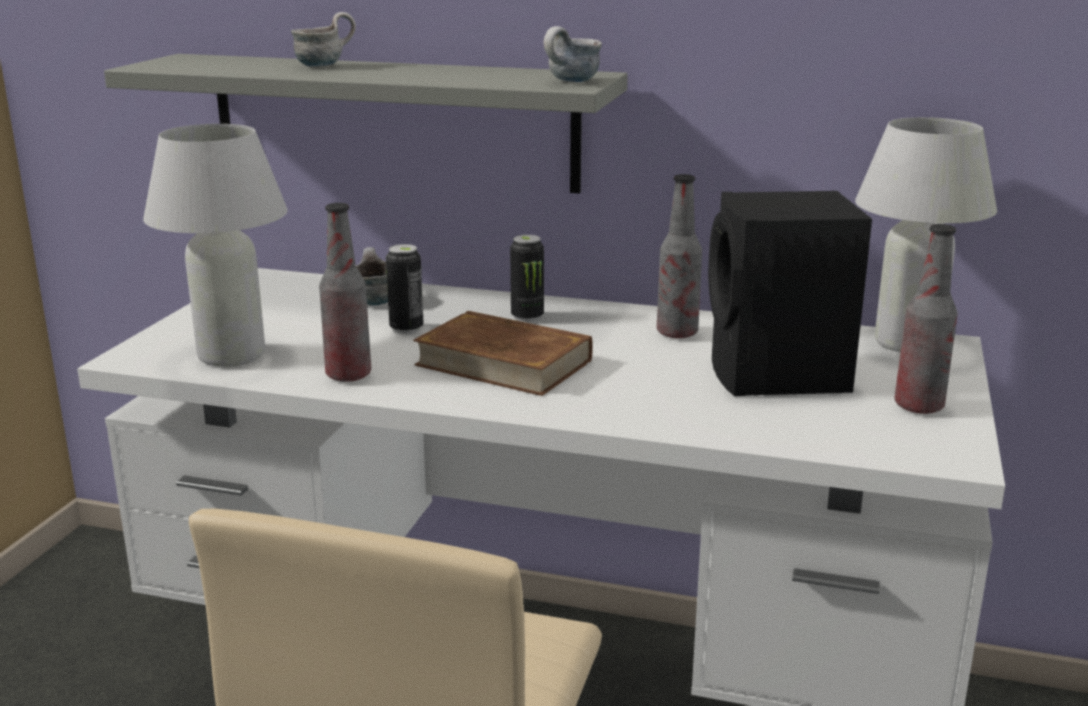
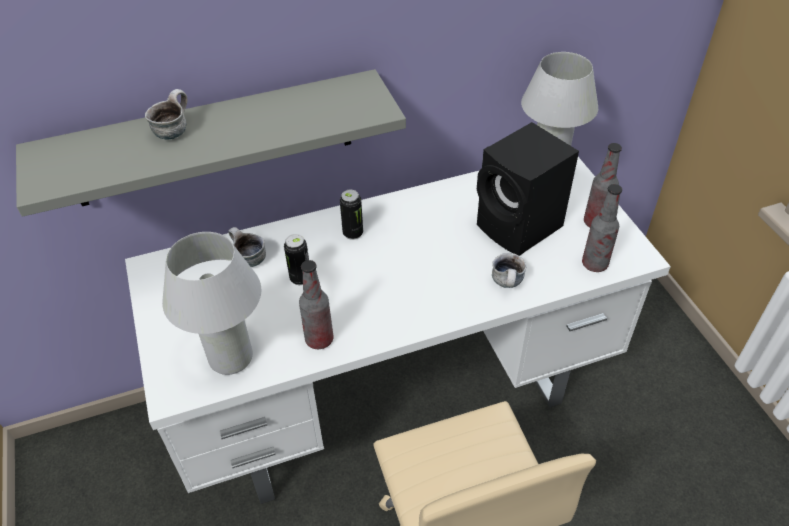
camera: 35 degrees left, 25 degrees up
(503, 362) = (386, 284): brown book -> none
(570, 82) = (369, 103): mug -> mug (508, 284)
(677, 333) = (441, 211): bottle -> bottle (594, 264)

